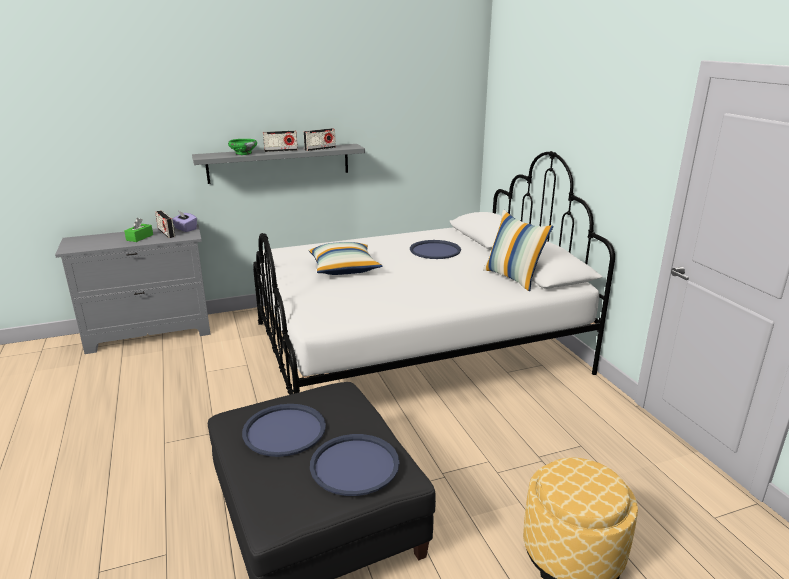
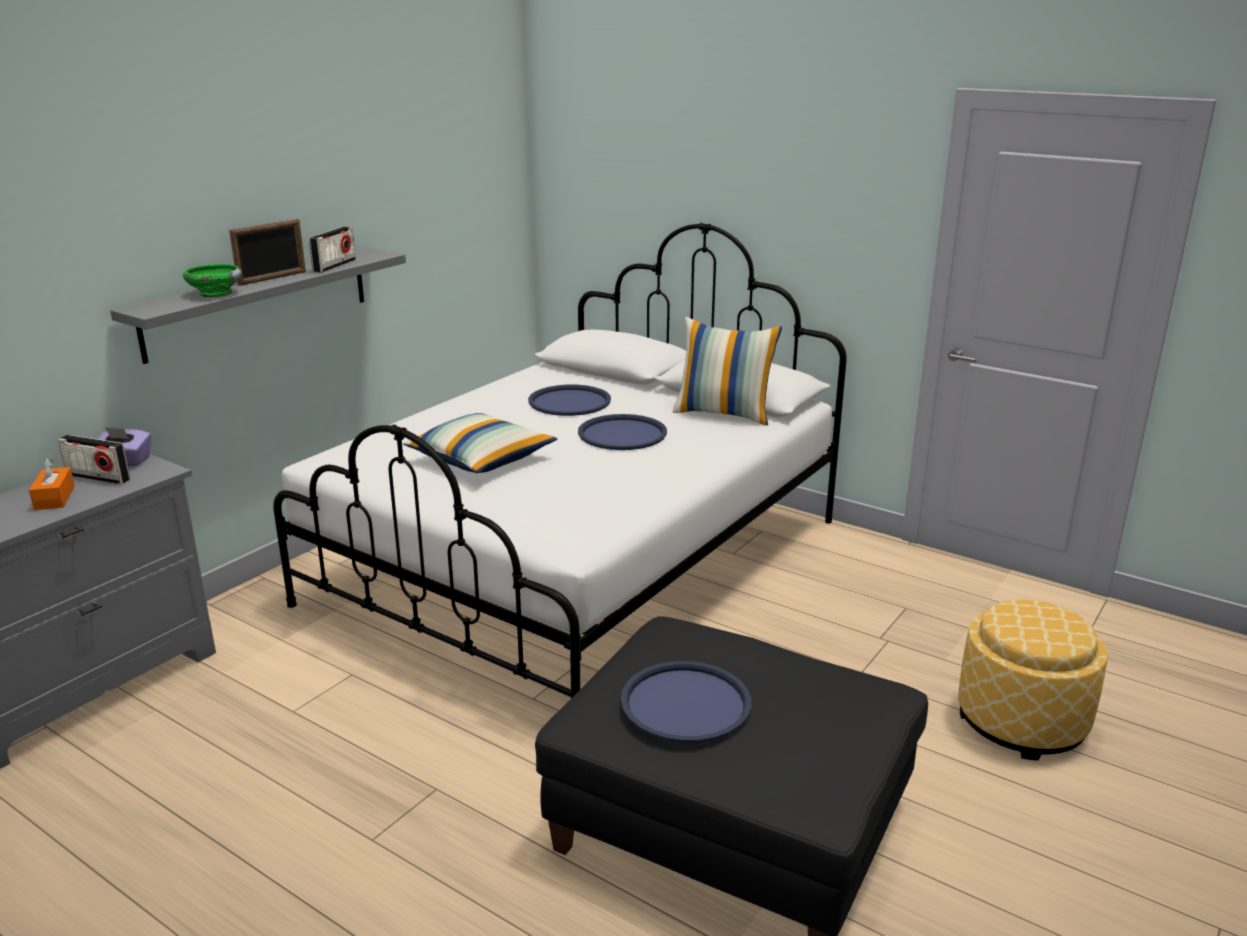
camera: 35 degrees left, 0 degrees up
(139, 237) = (54, 498): green tissue box -> orange tissue box
(281, 150) = (272, 278): radio -> picture frame
(354, 465) = (828, 703): blue tray -> blue tray (622, 434)

